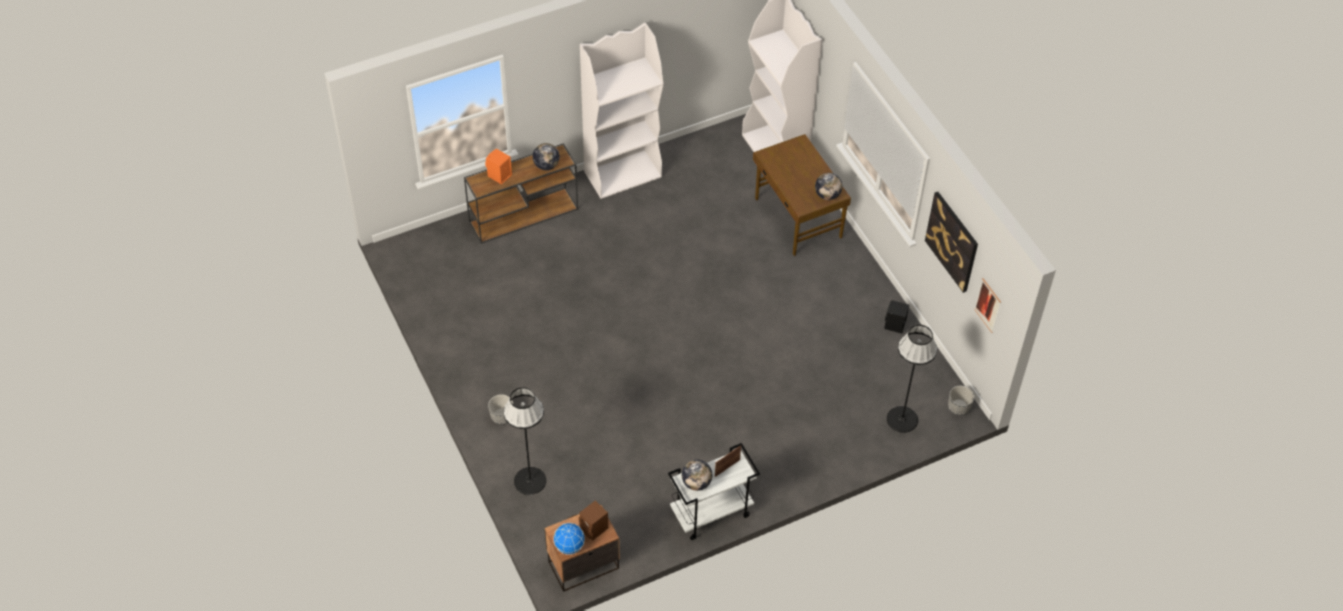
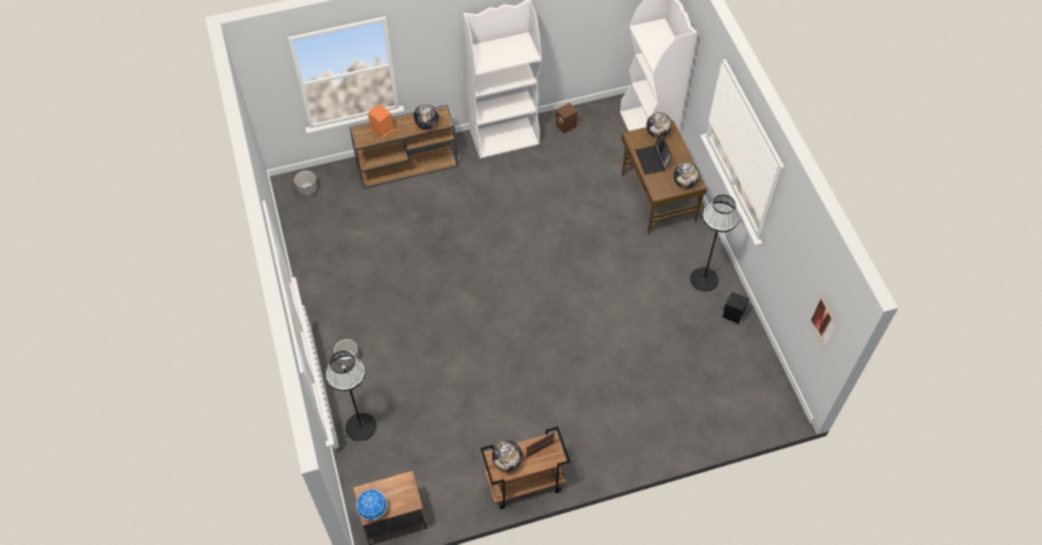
camera: 10 degrees right, 5 degrees up
(594, 529) = (400, 495): brown speaker -> brown speaker (566, 126)
(711, 514) = (524, 484): white cart -> brown cart
(790, 148) = (657, 133): none -> globe
(790, 176) = (652, 160): none -> laptop
(902, 419) = (725, 411): black floor lamp -> black floor lamp (704, 279)
(952, 241) = (796, 251): picture -> none
(958, 407) = (782, 406): planter -> planter (308, 190)

